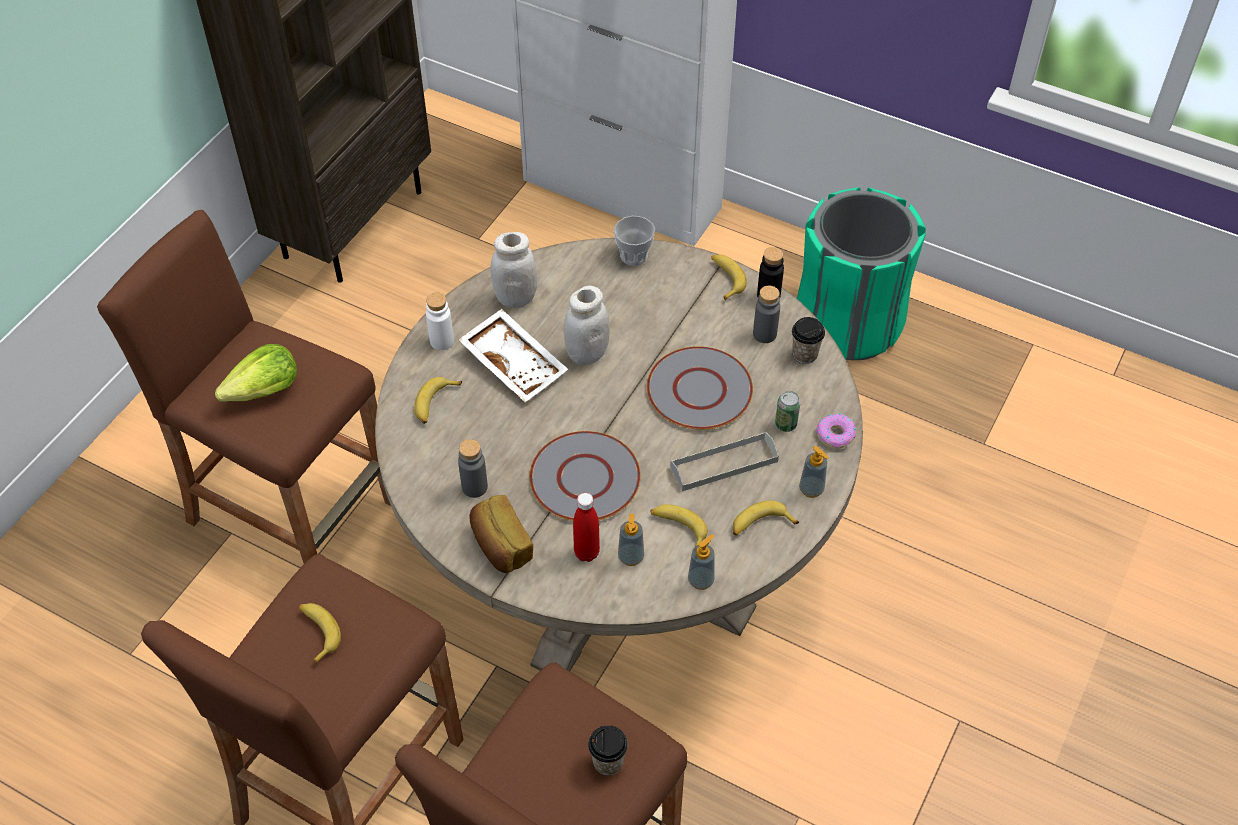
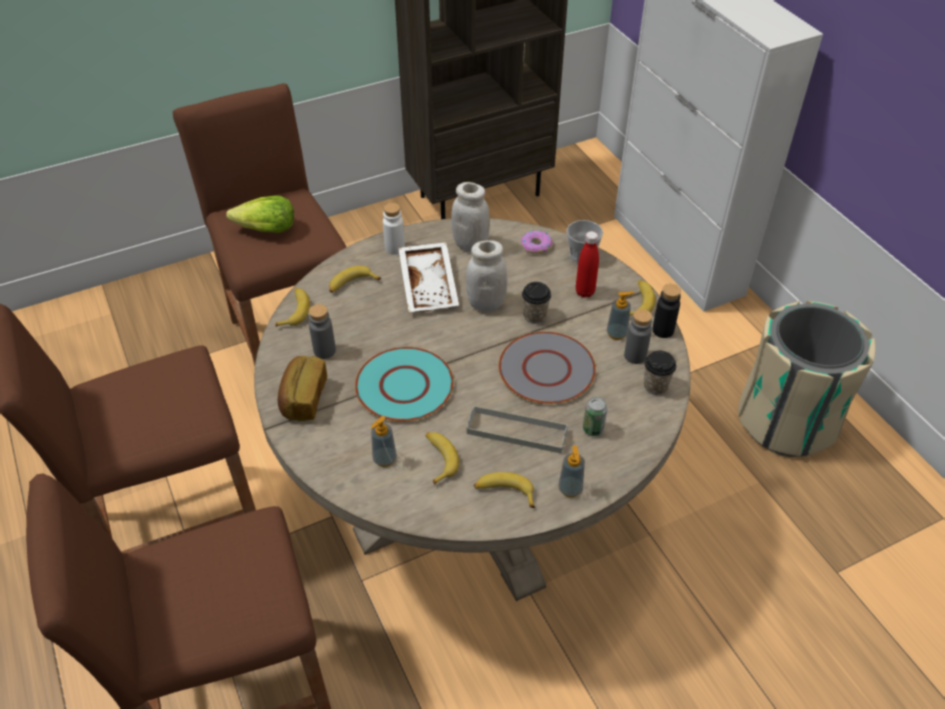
camera: 35 degrees right, 5 degrees down
(317, 632) = (148, 392): banana -> banana (294, 311)
(585, 477) = (405, 385): grey plate -> turquoise plate
(586, 553) = (356, 438): red bottle -> red bottle (585, 292)
(608, 762) = (239, 602): cup -> cup (535, 316)
(701, 580) = (420, 507): soap dispenser -> soap dispenser (616, 333)
(836, 435) = (628, 459): donut -> donut (536, 246)
(848, 322) = (786, 421): green trash can -> beige trash can

